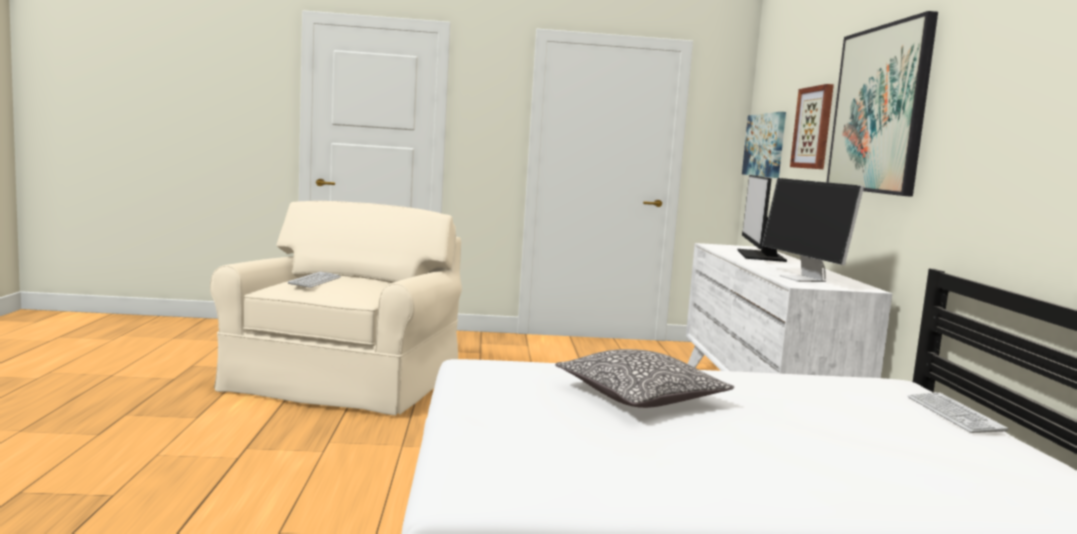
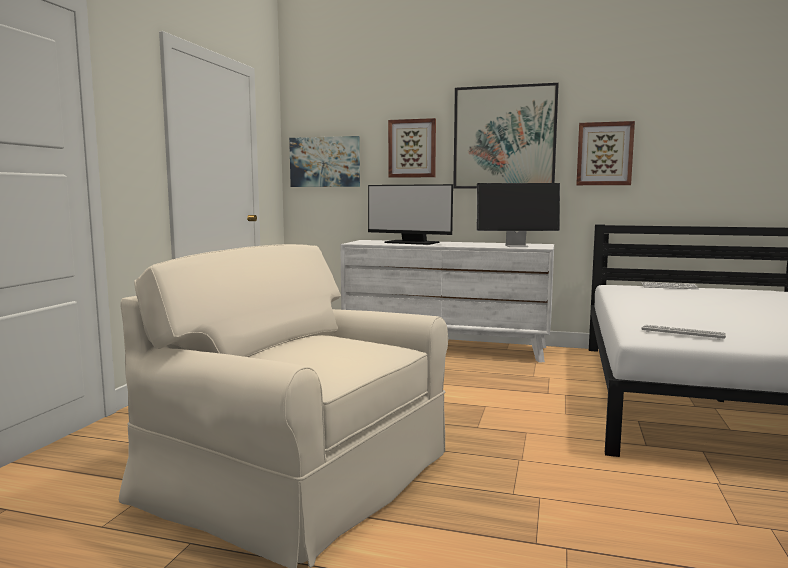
camera: 70 degrees left, 0 degrees up
(315, 281) = (316, 355): keyboard -> keyboard (683, 333)
(640, 397) = (690, 316): pillow -> none
(971, 137) = (604, 154): none -> picture

